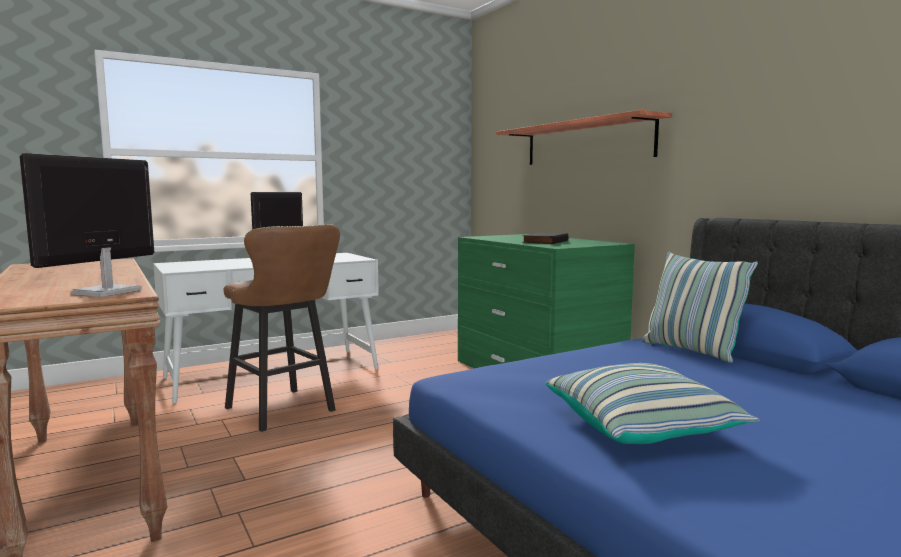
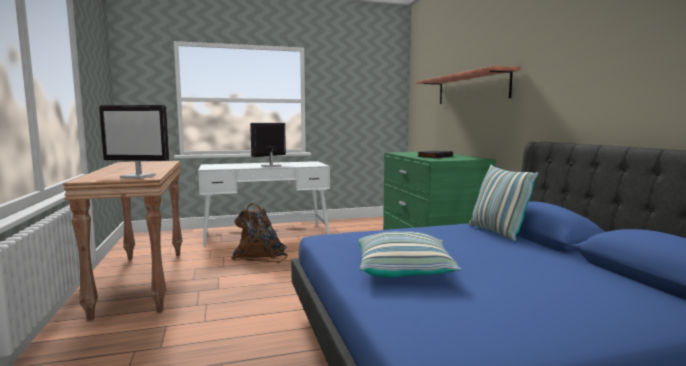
camera: 15 degrees right, 0 degrees up
(106, 292) = (139, 176): monitor -> monitor turned 120 degrees counterclockwise
(286, 412) = (260, 256): brown stool -> brown backpack

